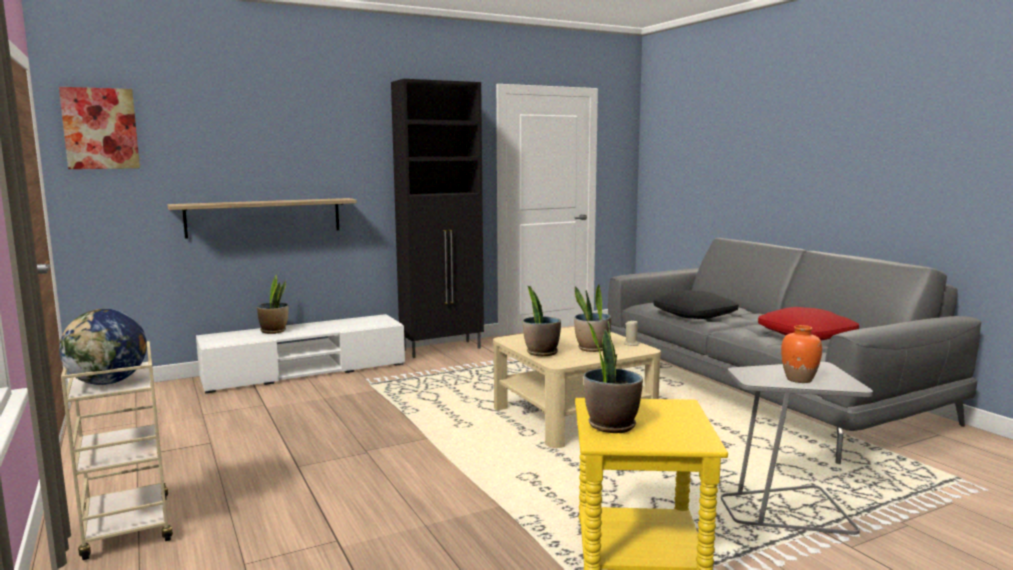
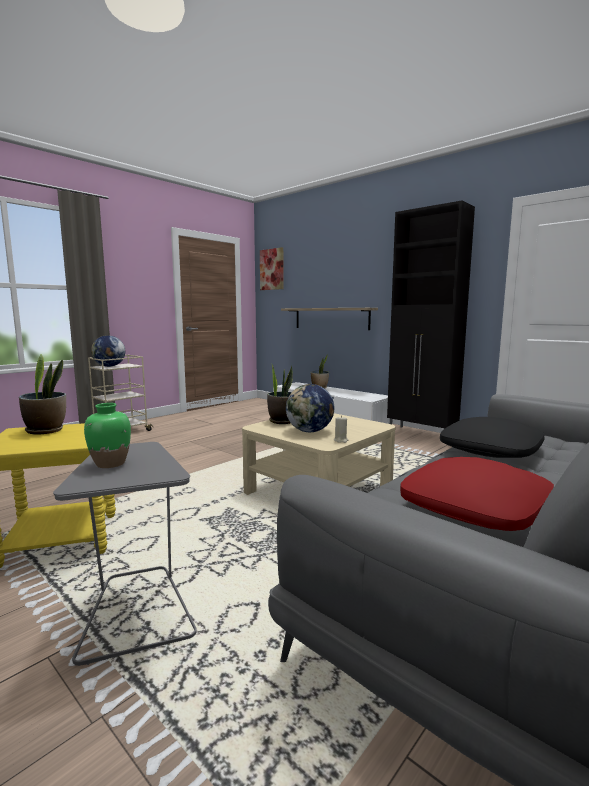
camera: 70 degrees right, 0 degrees up
(592, 348) = (310, 431): potted plant -> globe
(799, 379) = (110, 464): orange vase -> green vase

